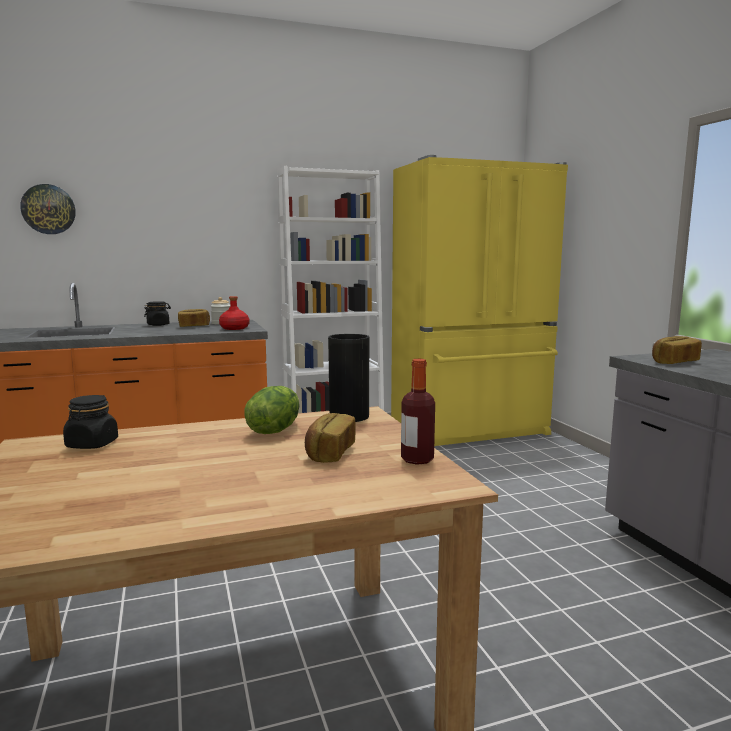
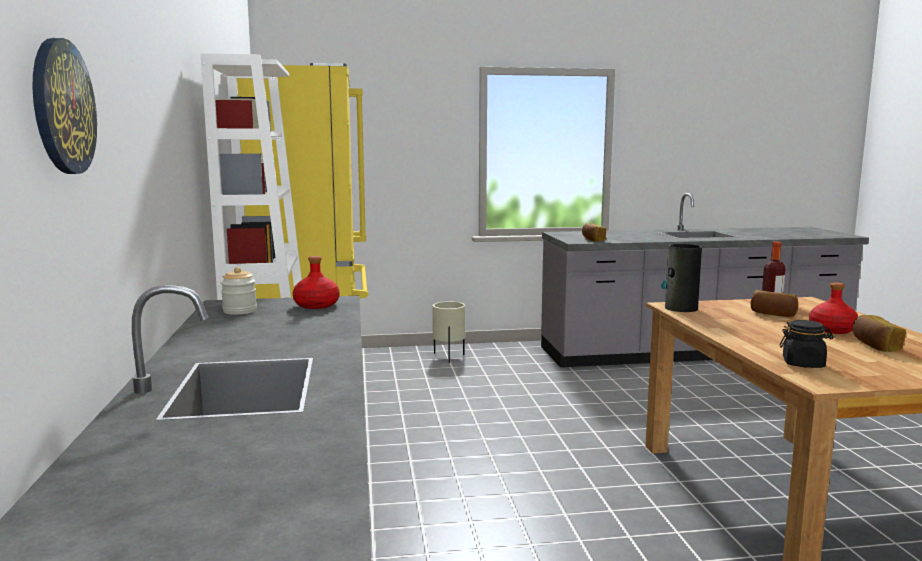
camera: 80 degrees left, 0 degrees up
(158, 325) = (206, 339): black jar -> none
(194, 326) = (262, 321): bread -> bread (875, 345)
(235, 475) = (832, 330): none -> red bottle
(274, 430) = (728, 323): lettuce -> none
(577, 469) = (449, 357): none -> beige planter

